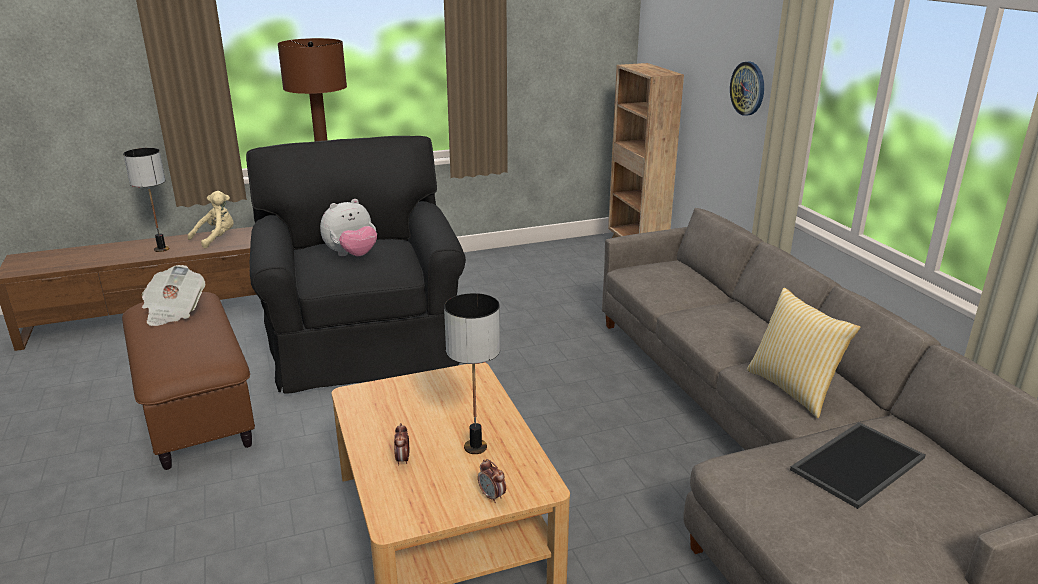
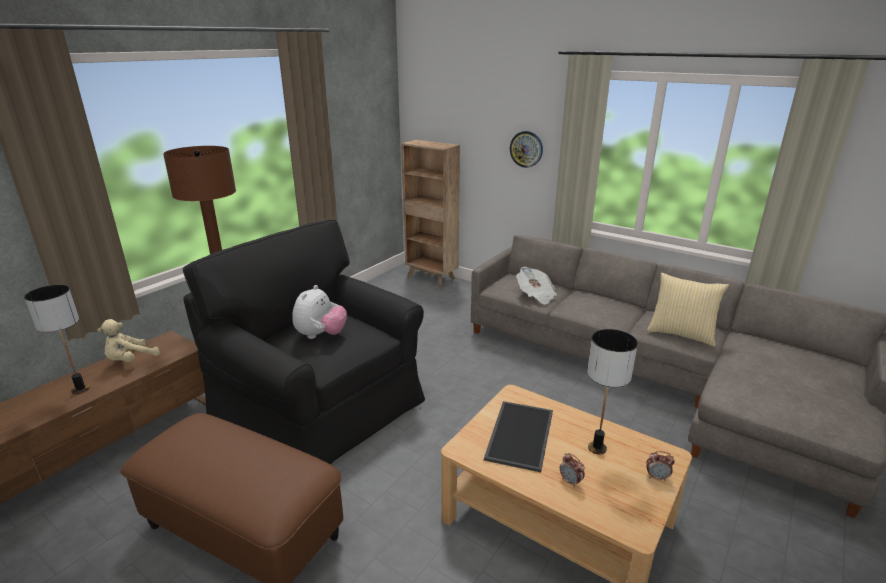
camera: 35 degrees left, 0 degrees up
(174, 311) = (200, 444): newspaper -> newspaper (536, 295)
(216, 238) = (130, 360): beige plush toy -> beige plush toy turned 150 degrees counterclockwise
(856, 462) = (766, 364): tray -> tray (518, 434)

